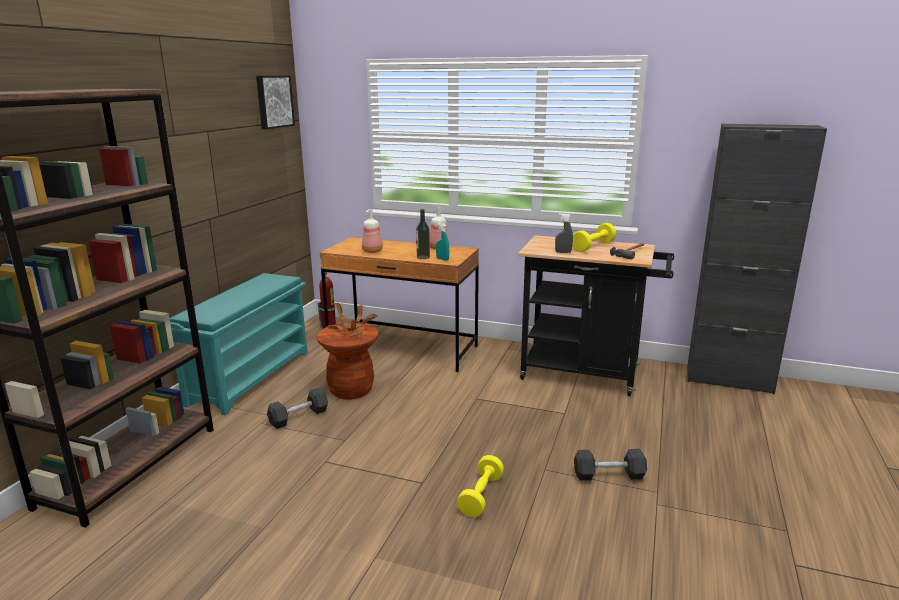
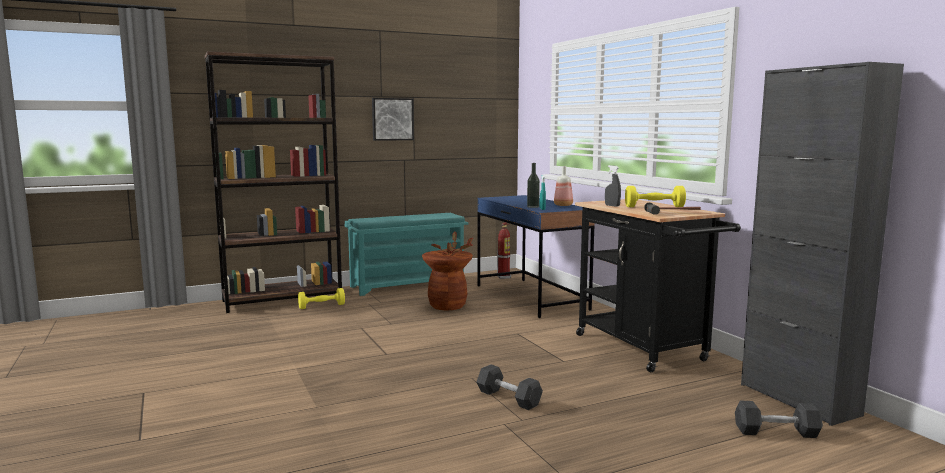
camera: 45 degrees right, 10 degrees down
(273, 101) = (487, 81): picture -> picture (392, 119)
(299, 417) = (392, 307): grey dumbbell -> grey dumbbell (776, 432)
(372, 251) = (510, 201): bottle -> none
(403, 349) = (530, 297): brown desk -> blue desk
(481, 496) = (403, 371): yellow dumbbell -> yellow dumbbell (321, 306)

